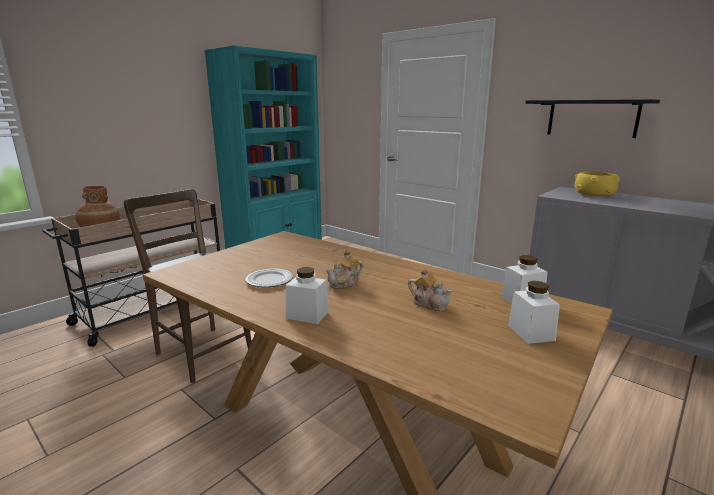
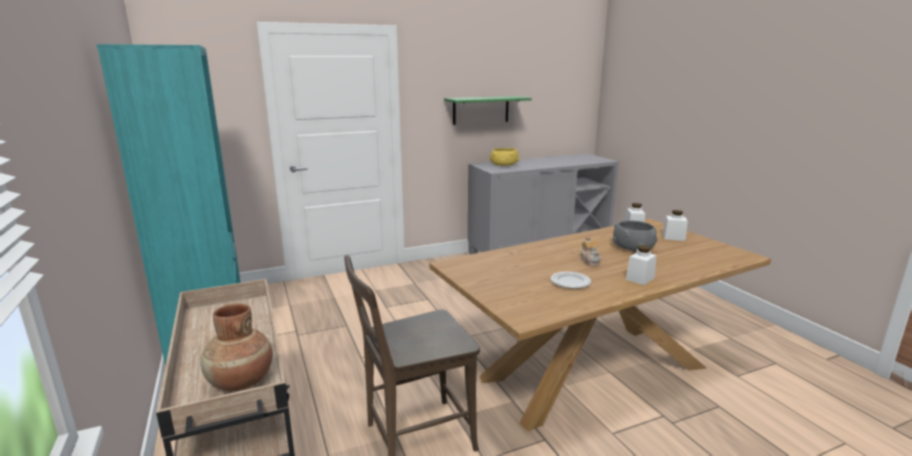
camera: 65 degrees left, 0 degrees up
(429, 303) = (632, 247): teapot -> grey bowl
(592, 118) = (481, 110): black shelf -> green shelf

